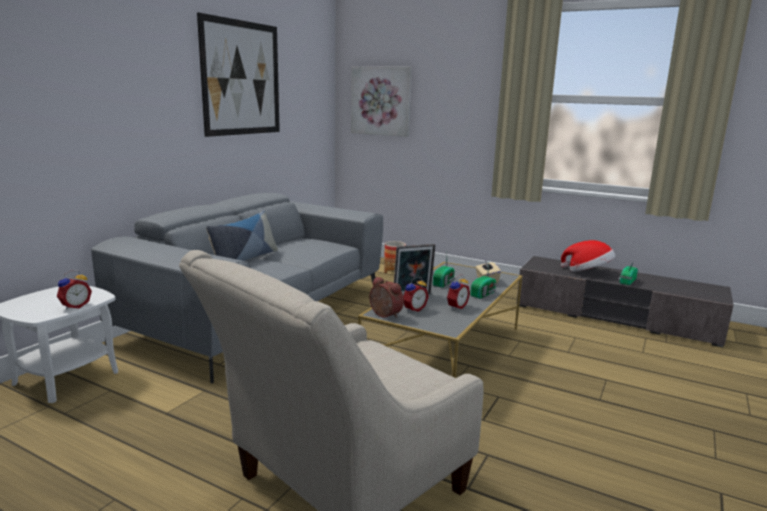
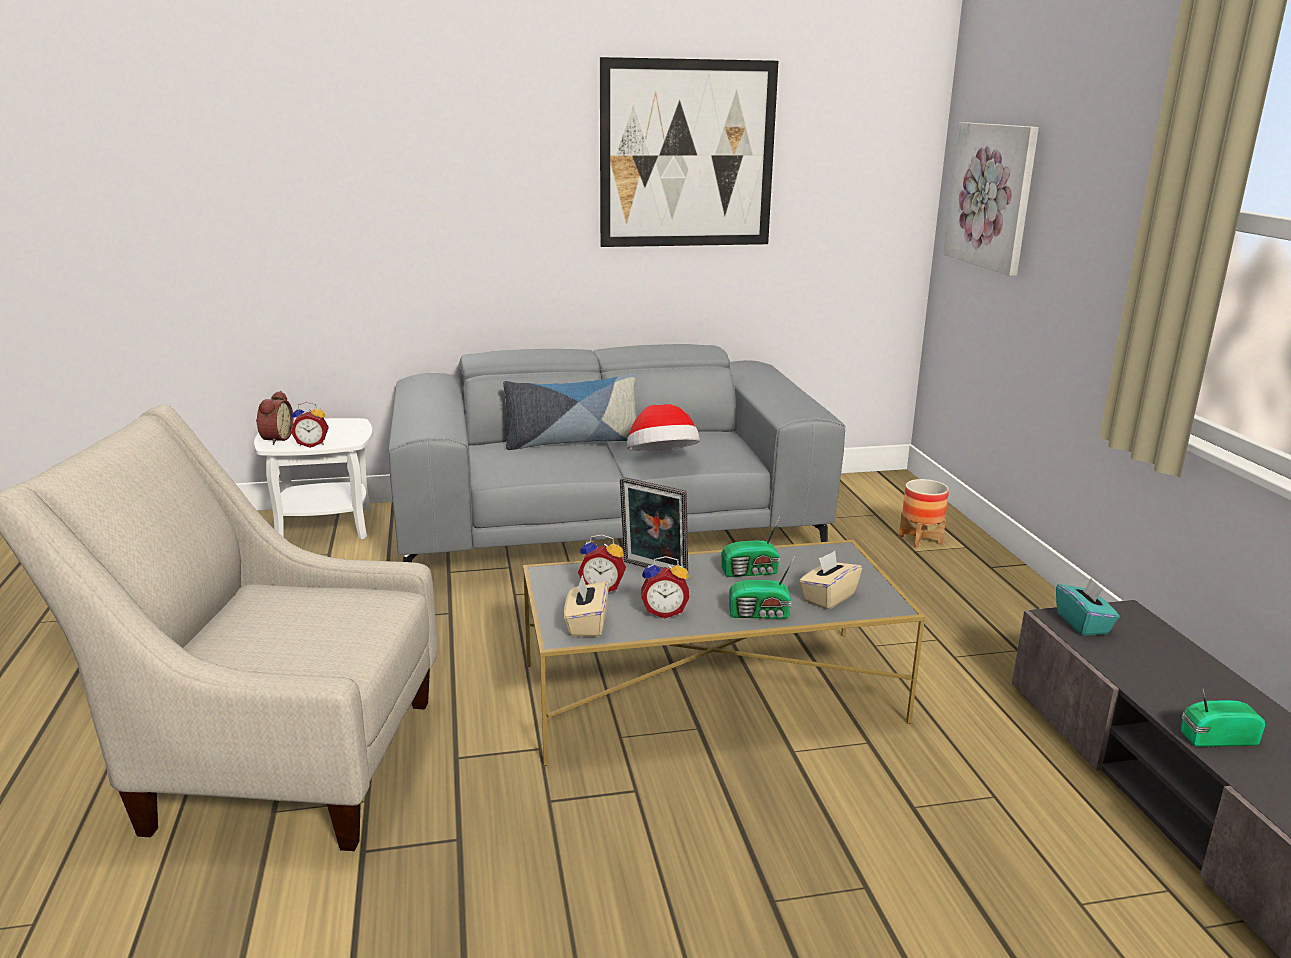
camera: 50 degrees right, 5 degrees up
(384, 315) = (548, 579): alarm clock -> alarm clock (275, 439)
(445, 323) = (586, 624): none -> beige tissue box
(540, 266) = (1083, 624): none -> turquoise tissue box
(587, 272) = (1170, 678): hat -> hat (662, 460)

